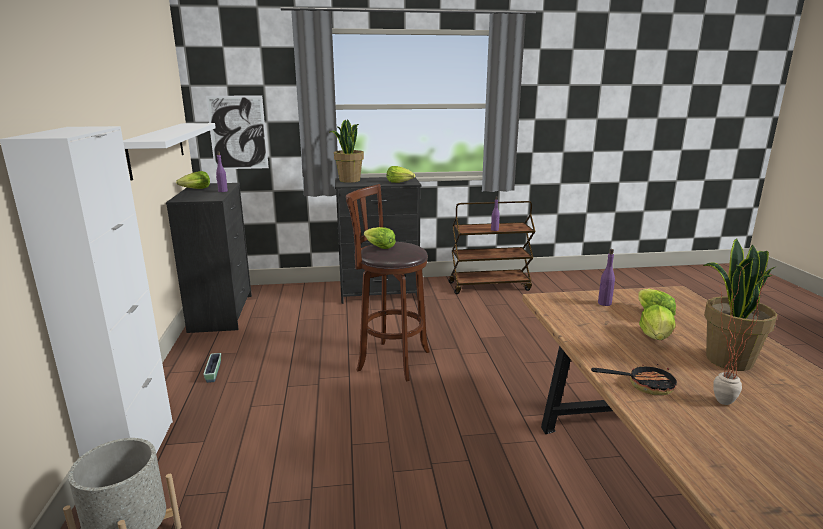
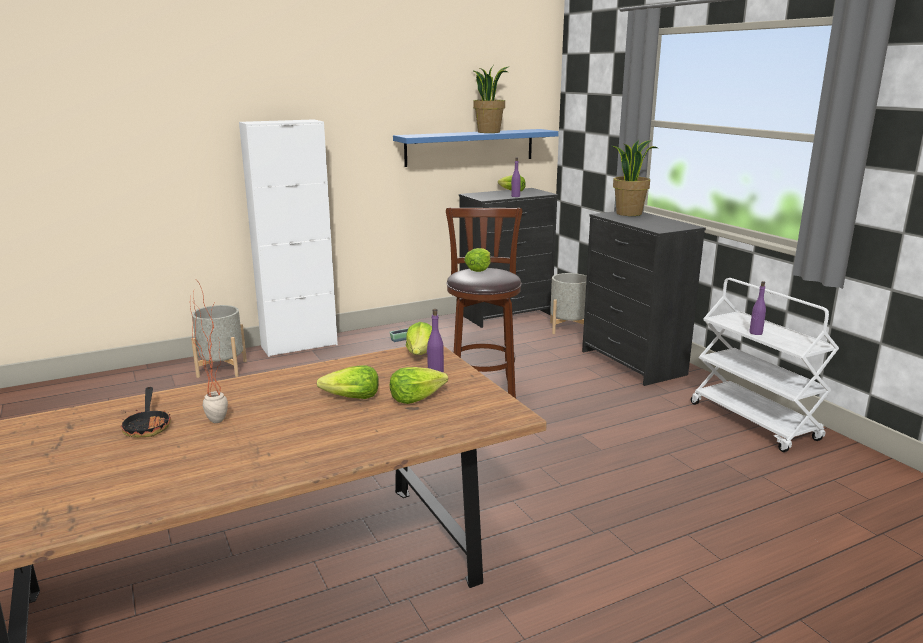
camera: 70 degrees right, 0 degrees up
(157, 148) = (470, 147): white shelf -> blue shelf
(238, 133) = (586, 144): picture -> none
(289, 297) = (568, 328): none -> grey planter
(400, 182) = (653, 226): lettuce -> lettuce (421, 354)
(489, 286) = (754, 422): brown cart -> white cart
(643, 385) = (243, 390): frying pan -> frying pan (148, 426)
(728, 360) = (308, 430): potted plant -> potted plant (489, 132)

